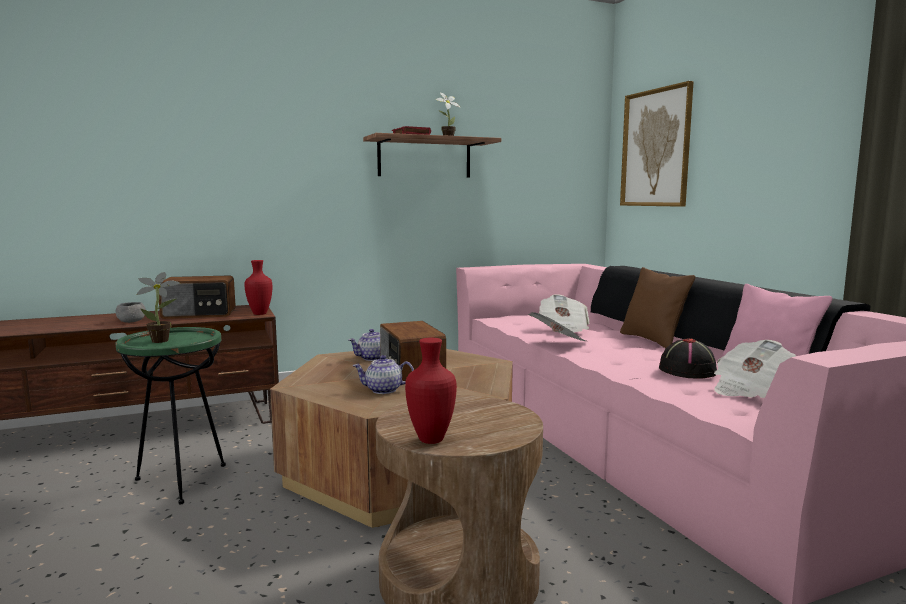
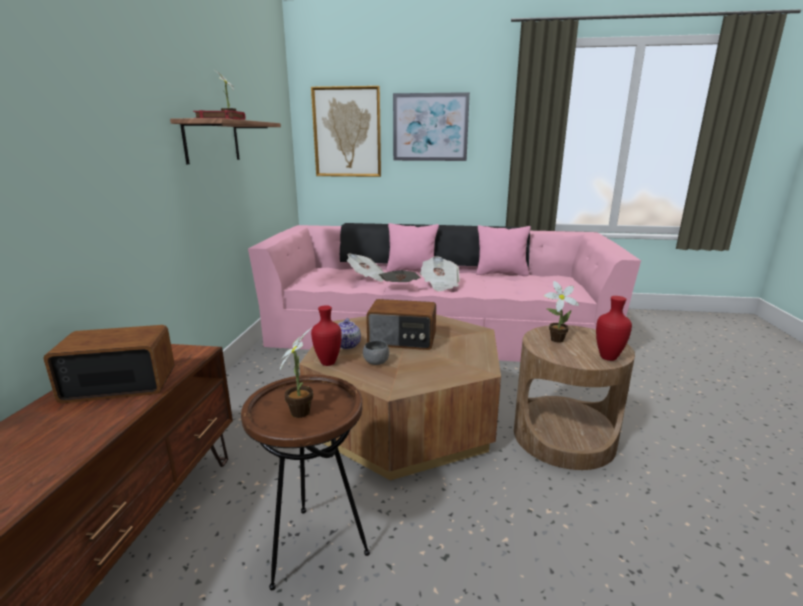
camera: 60 degrees left, 10 degrees up
(131, 322) = (75, 436): grey bowl -> grey bowl (376, 362)
(181, 481) = (315, 548): green side table -> brown side table
(199, 314) = (120, 383): radio -> radio turned 120 degrees counterclockwise
(259, 314) = (191, 352): red vase -> red vase (328, 363)
(383, 390) = (441, 358): teapot -> none
(459, 408) = (554, 339): none -> potted plant
(652, 340) = (412, 270): brown pillow -> pink pillow
(687, 370) = (491, 281): black hat -> none
(749, 130) = (430, 127): none -> picture
(749, 389) = (532, 282): newspaper -> newspaper (439, 285)

